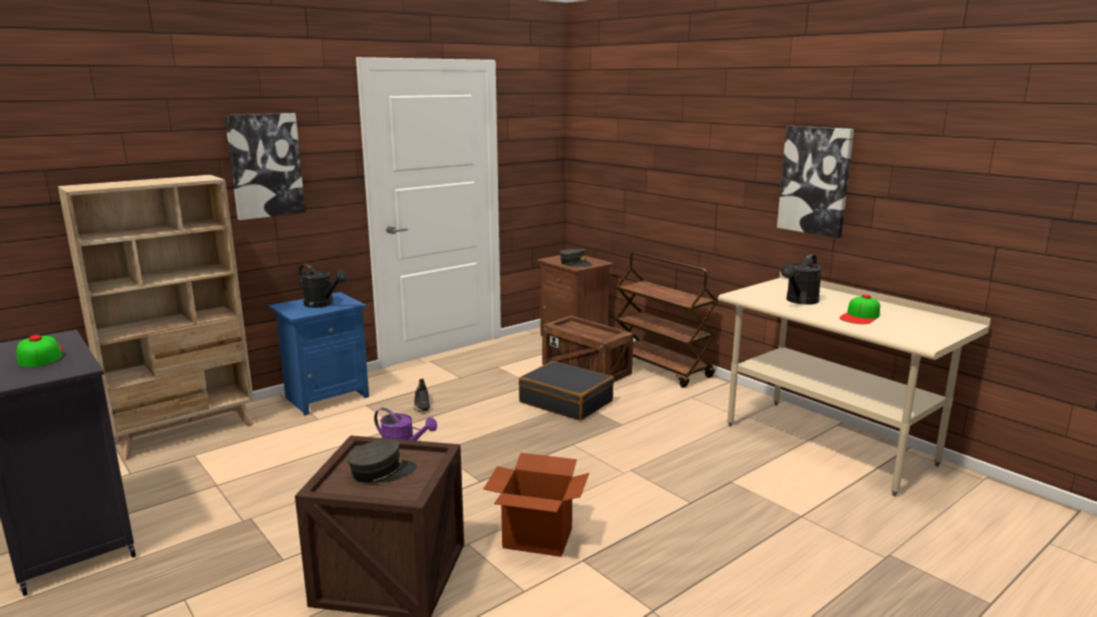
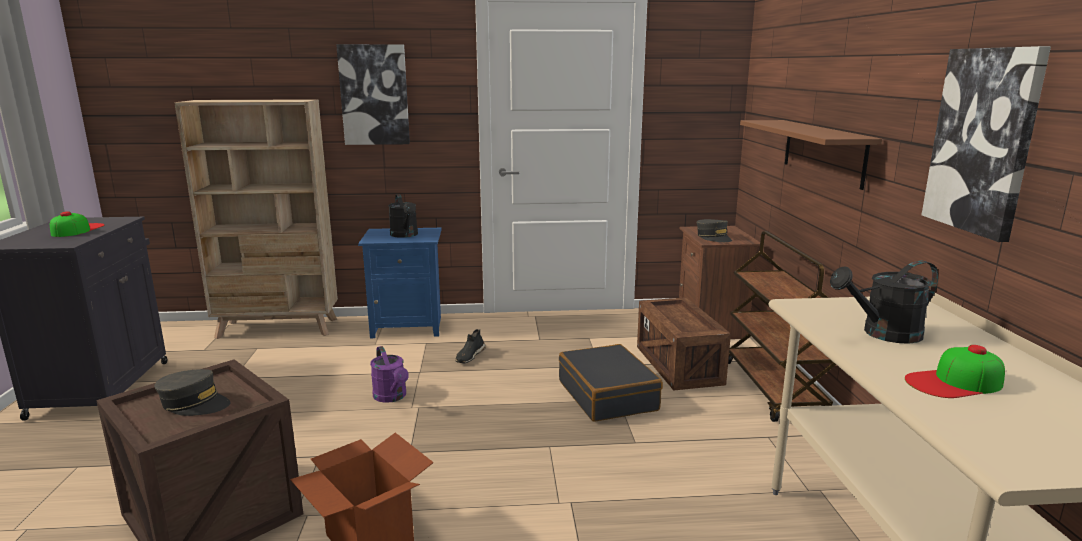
camera: 35 degrees right, 0 degrees up
(671, 189) = (823, 151): none -> brown shelf

